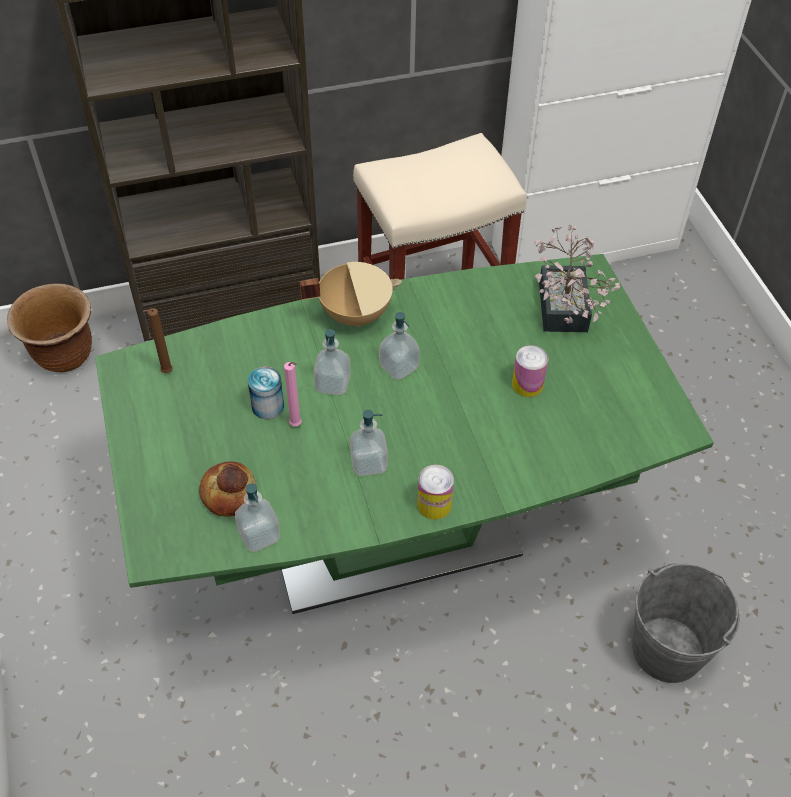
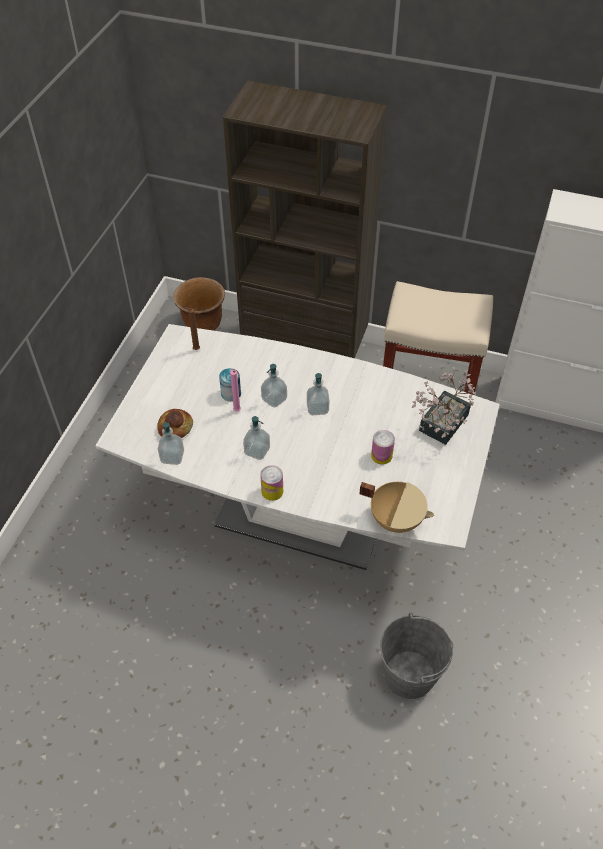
camera: 35 degrees right, 0 degrees up
(354, 314) = (319, 367): beige cooking pot -> beige cooking pot (396, 518)
(393, 536) = (301, 516): green dining table -> white dining table

